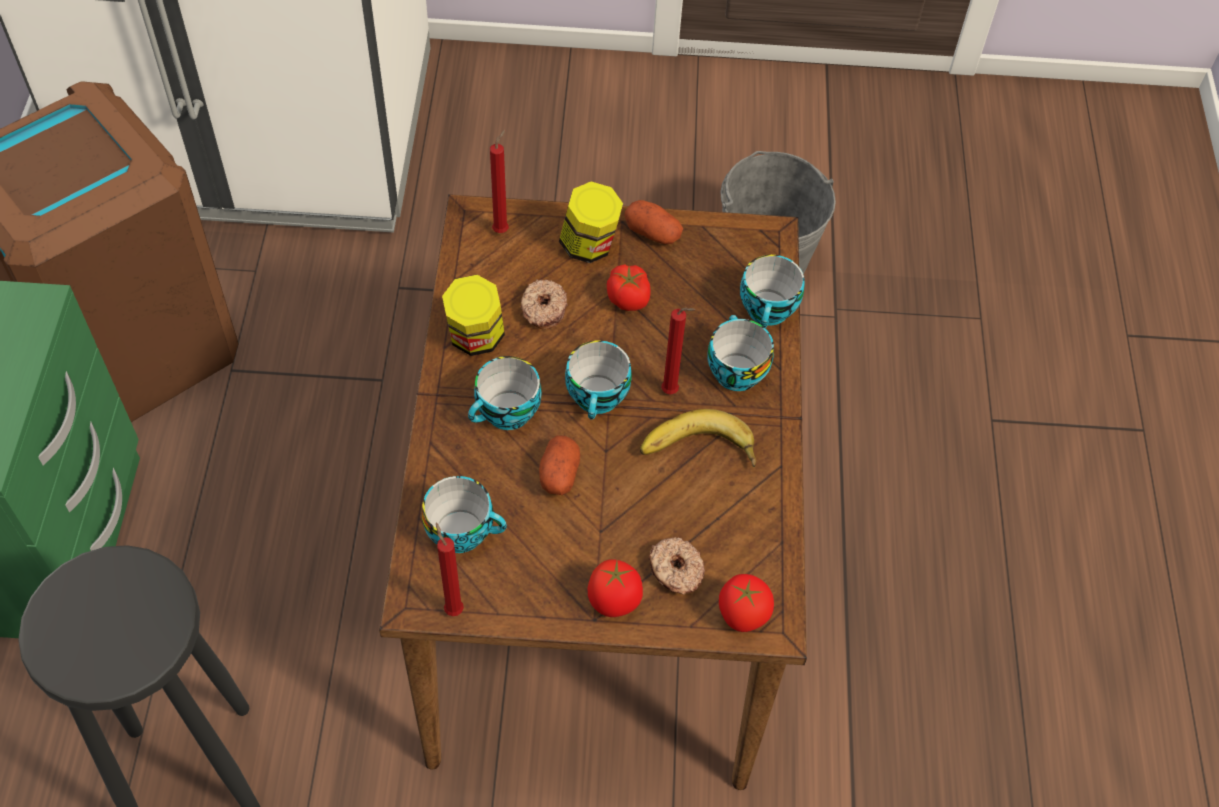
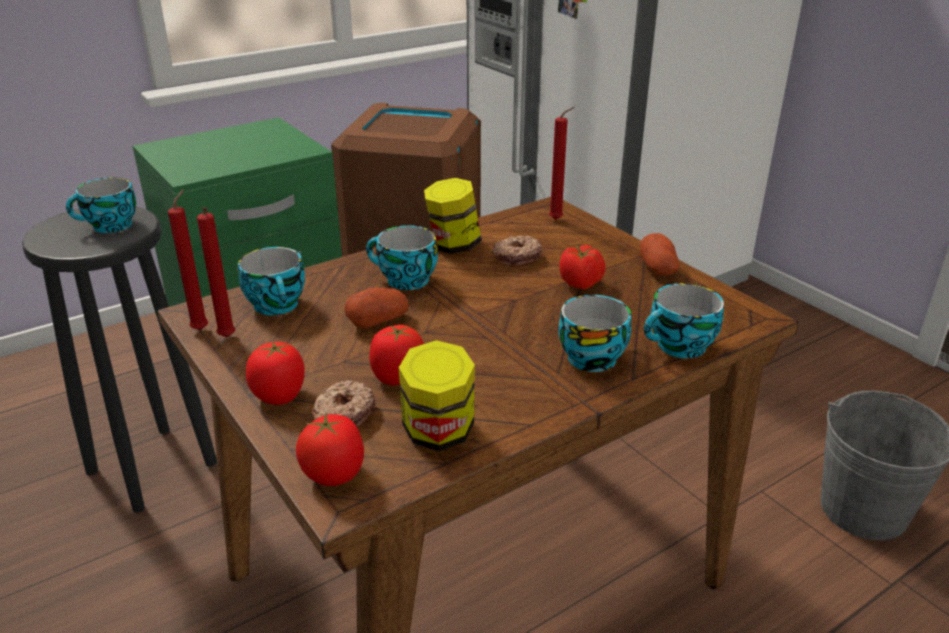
camera: 55 degrees right, 25 degrees down
(589, 246) = (600, 251): jar -> jar (438, 433)
(598, 398) = (471, 309): cup -> cup (110, 226)
(655, 509) = (397, 377): none -> tomato
(672, 392) = (525, 337): red candle -> red candle (227, 339)
(698, 452) = (482, 374): banana -> none

